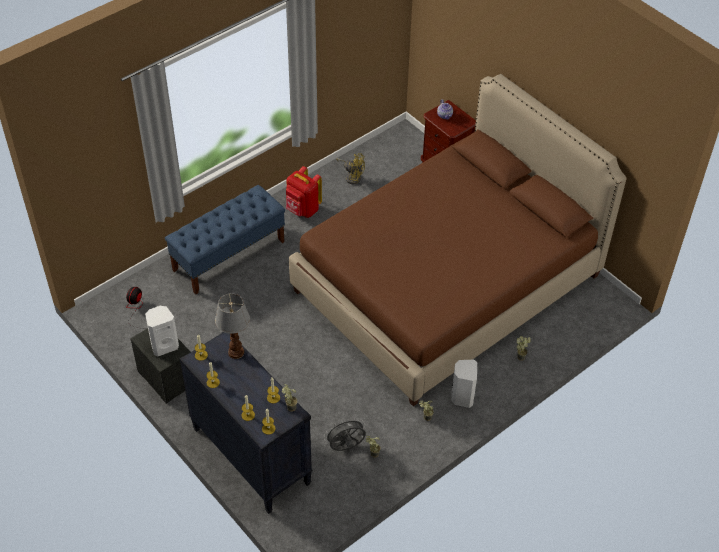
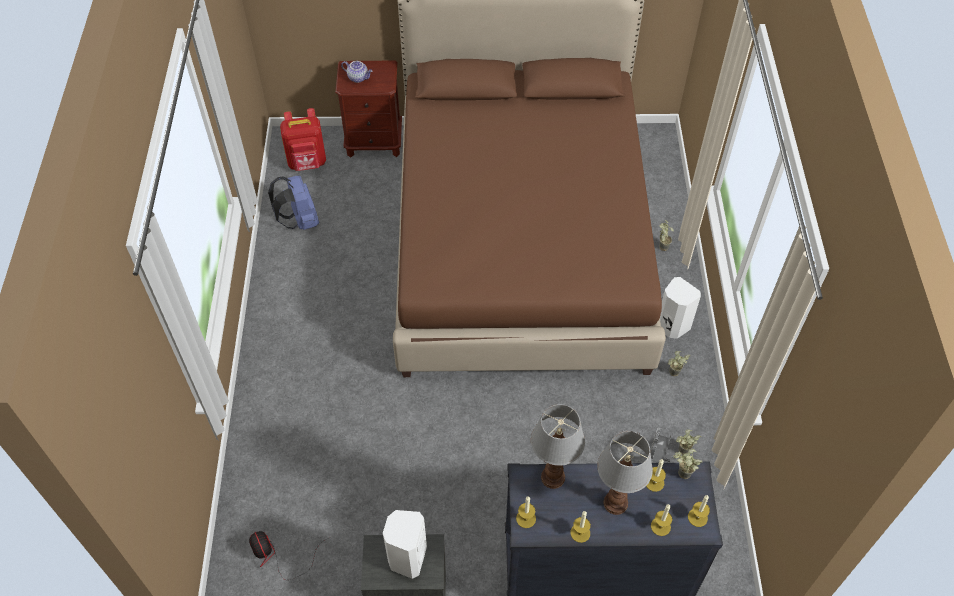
camera: 50 degrees left, 5 degrees up
(229, 255) = (290, 405): blue bench -> none
(244, 387) = (614, 503): none -> table lamp
(303, 210) = (298, 293): red backpack -> red backpack (307, 163)
(352, 176) = (299, 220): yellow fan -> blue backpack

